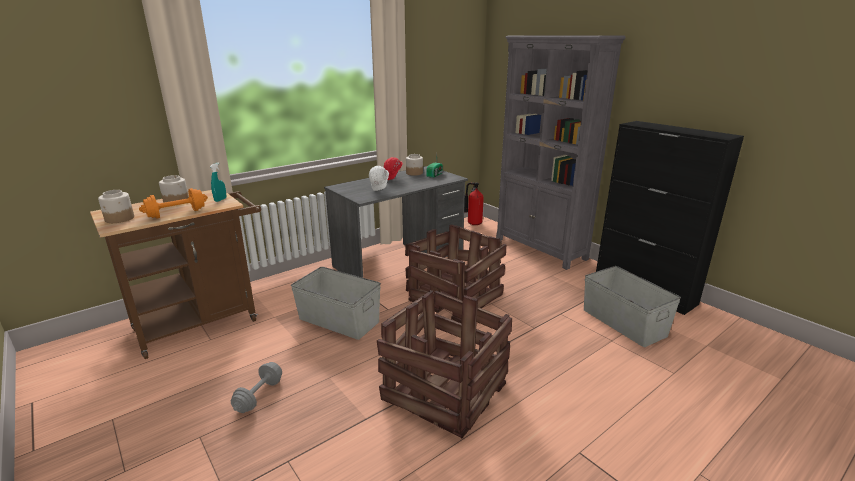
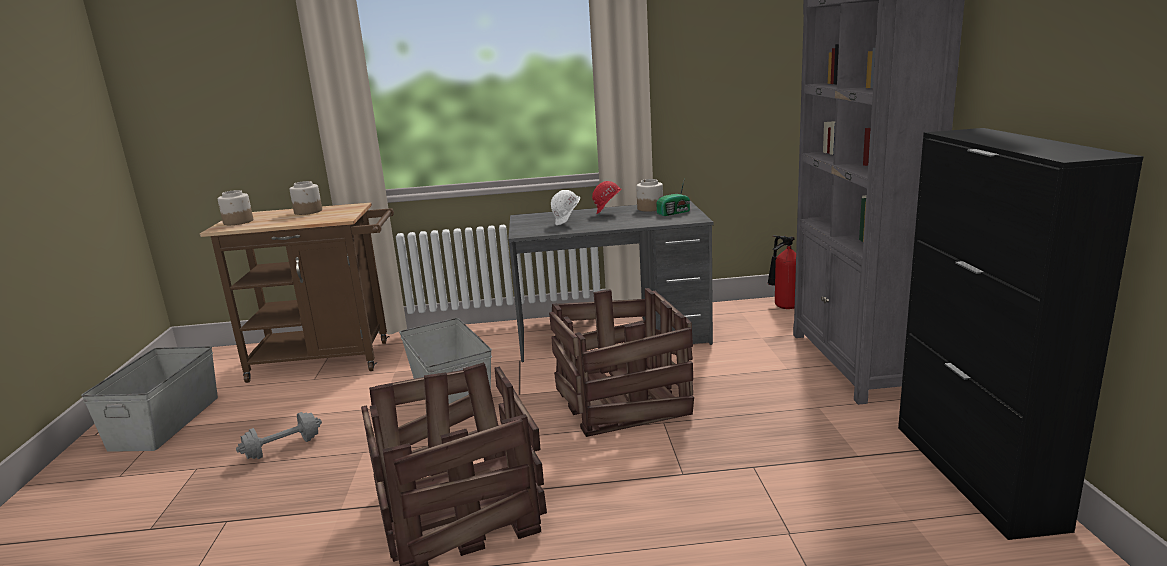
camera: 35 degrees right, 5 degrees down
(177, 214) = (285, 222): orange dumbbell -> none
(220, 200) = (345, 214): turquoise spray bottle -> none
(623, 322) = (853, 512): grey storage box -> grey storage box (167, 422)

